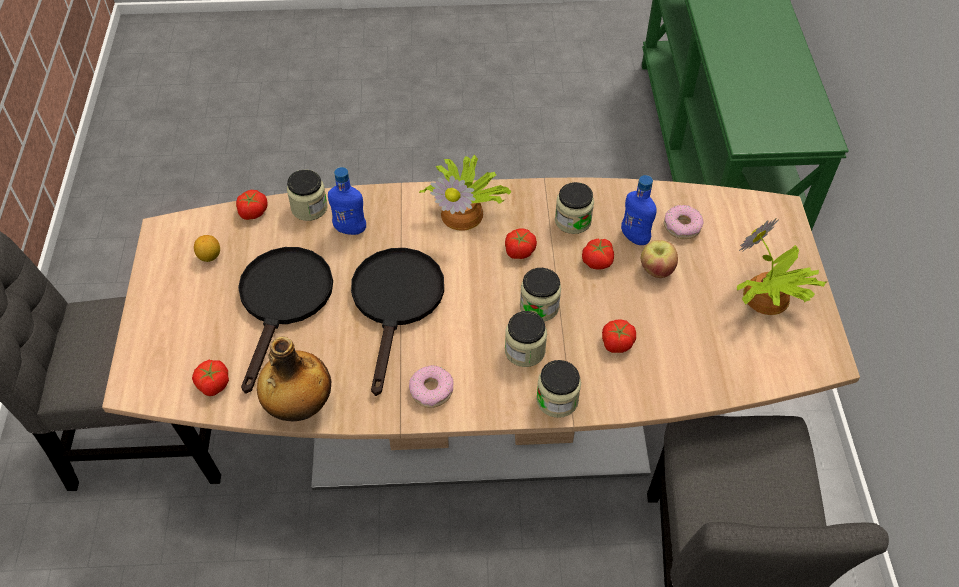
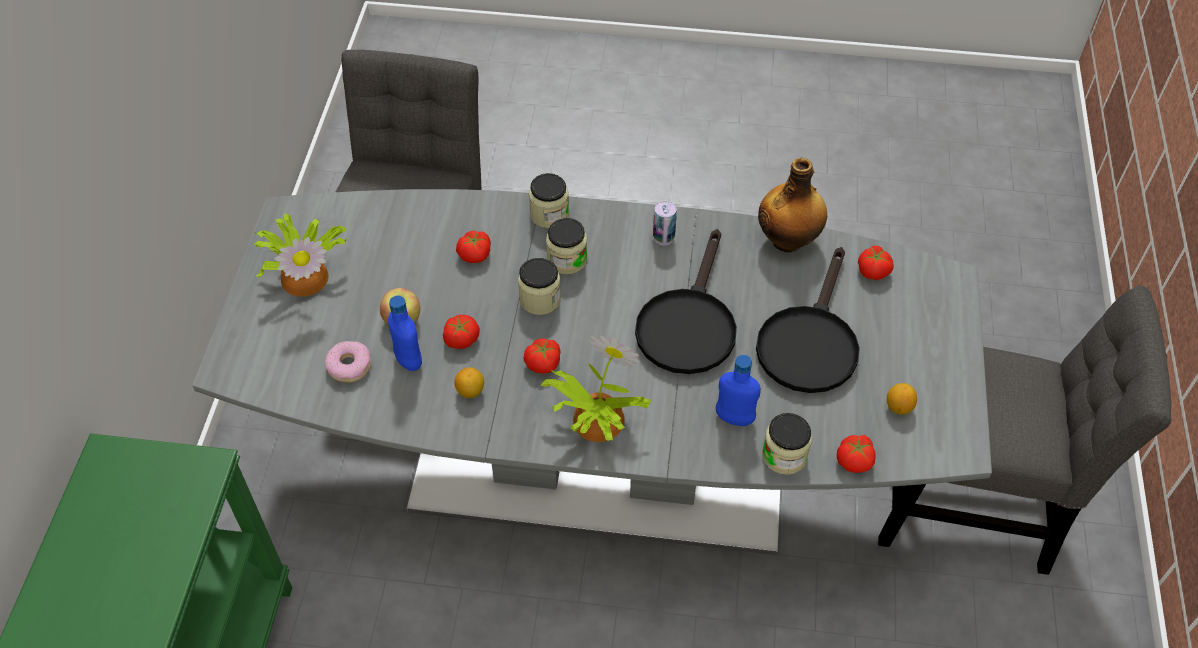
camera: 170 degrees left, 0 degrees up
(431, 390) = (663, 237): donut -> can
(480, 423) = (597, 467): brown dining table -> grey dining table
(573, 221) = (470, 391): jar -> lemon

